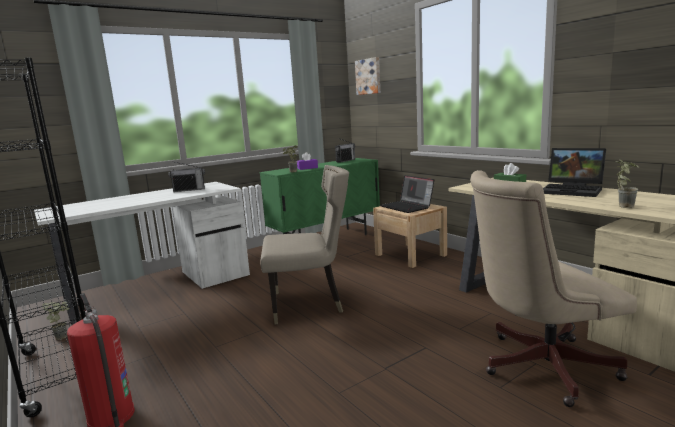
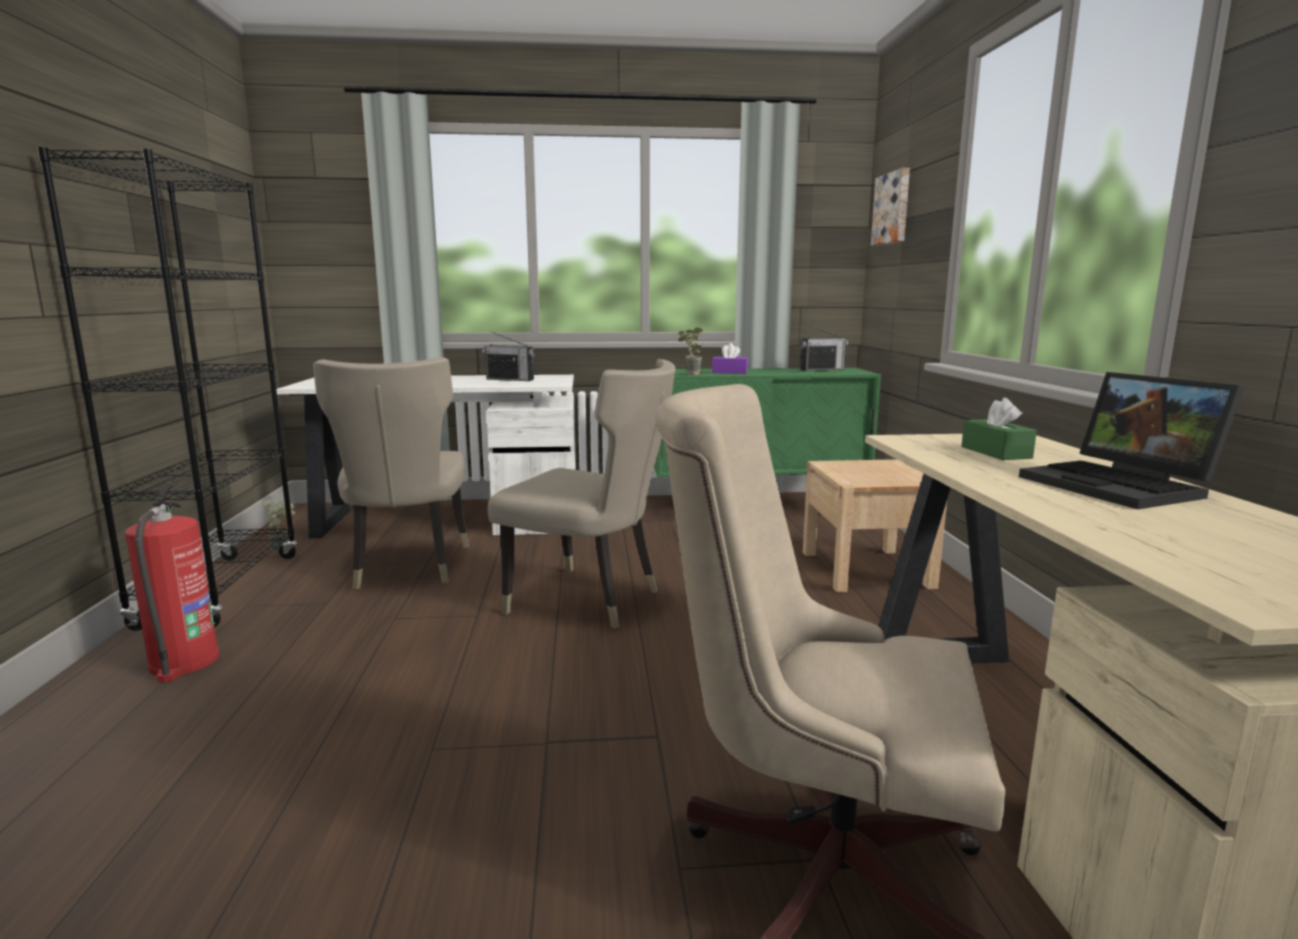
camera: 30 degrees right, 0 degrees up
(176, 320) = (406, 568): none -> beige chair
(407, 207) = (870, 471): laptop -> none
(622, 205) = (1147, 541): potted plant -> none

